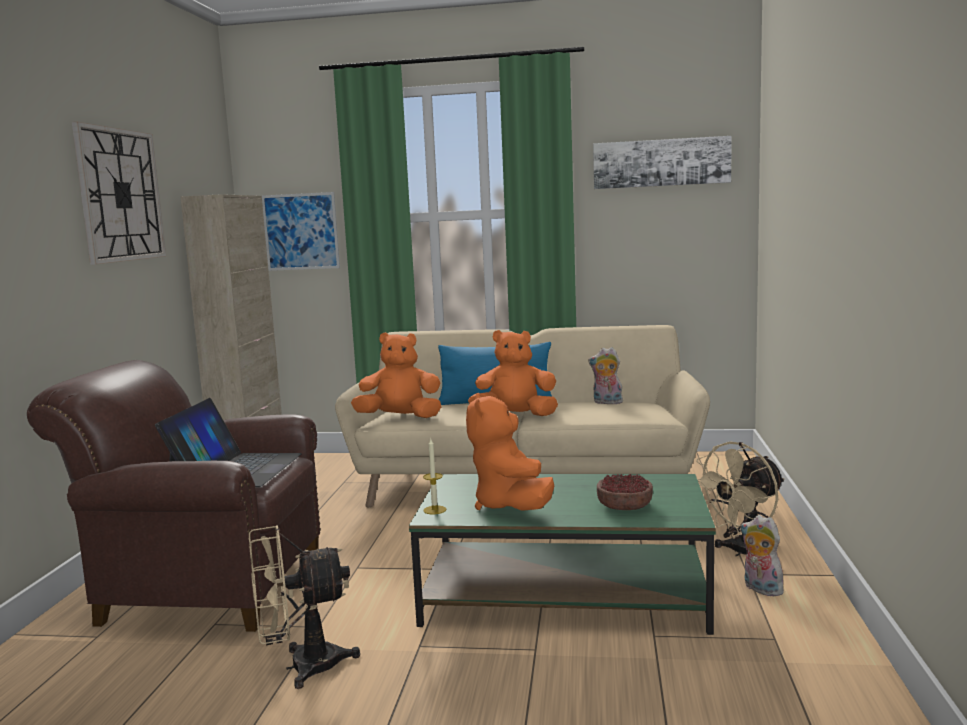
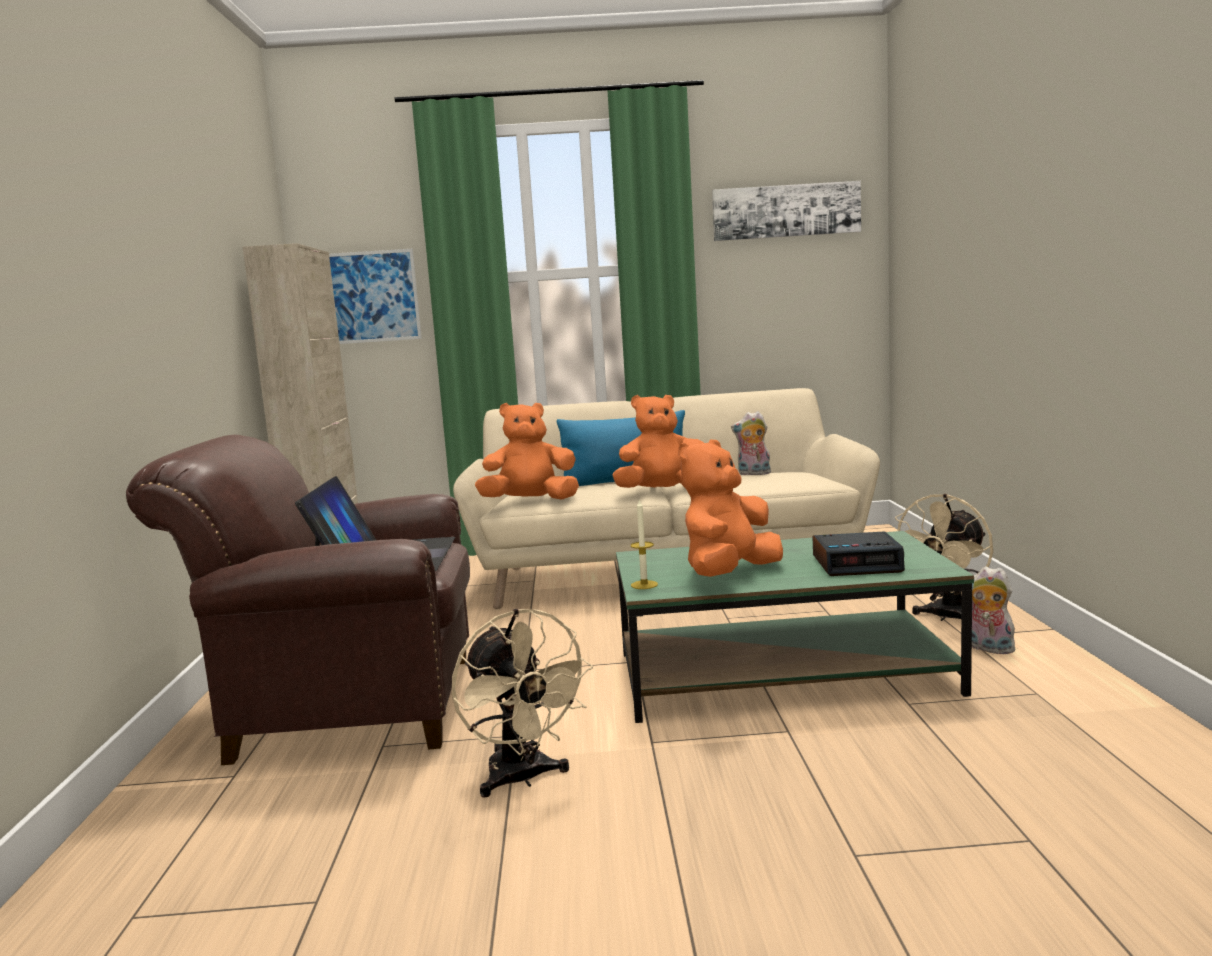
camera: 10 degrees left, 0 degrees up
(120, 195) = (187, 236): wall clock -> none
(301, 667) = (523, 779): beige fan -> beige fan turned 90 degrees counterclockwise
(511, 506) = (729, 574): orange plush toy -> orange plush toy turned 60 degrees clockwise
(625, 506) = (857, 564): bowl -> alarm clock

